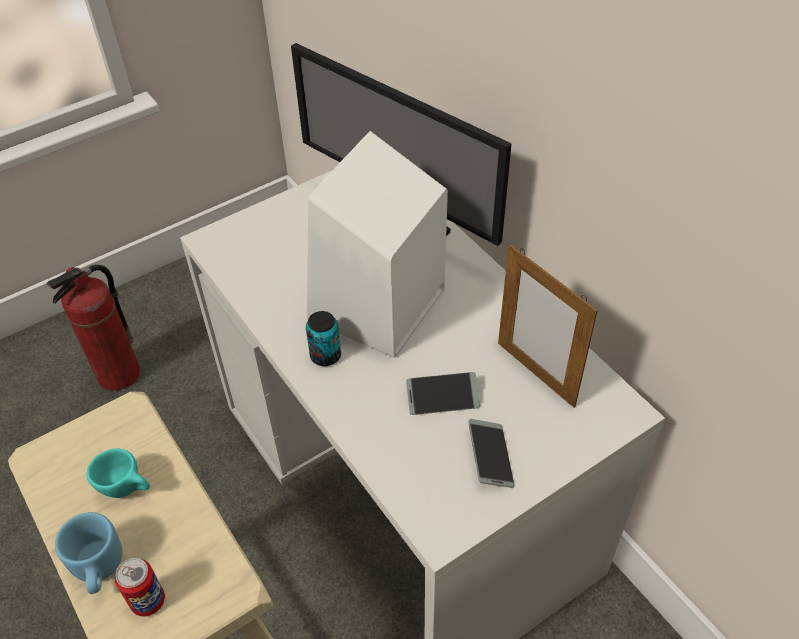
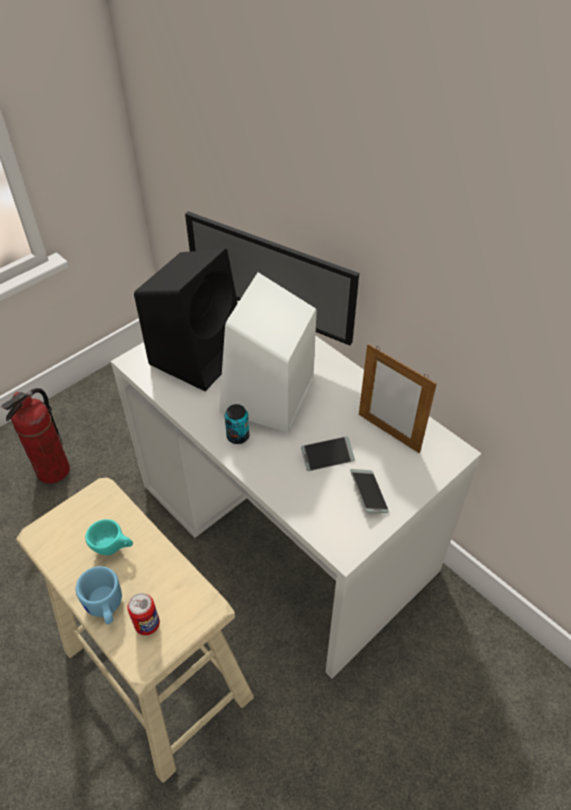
camera: 10 degrees left, 0 degrees up
(296, 239) = (198, 354): none -> black speaker

